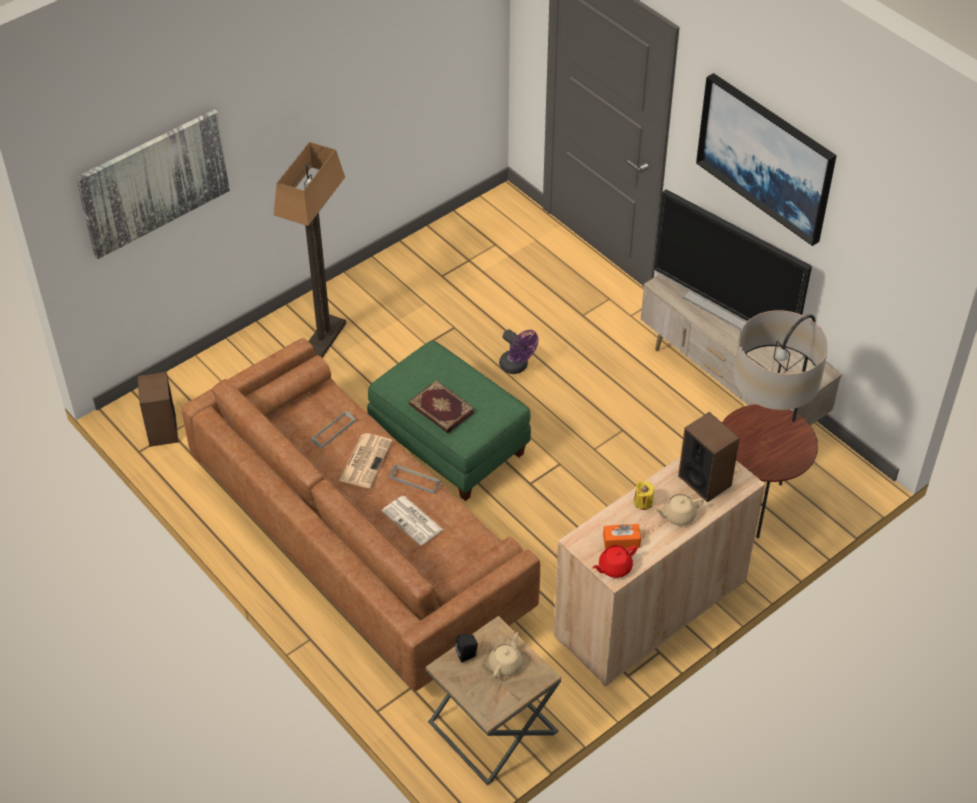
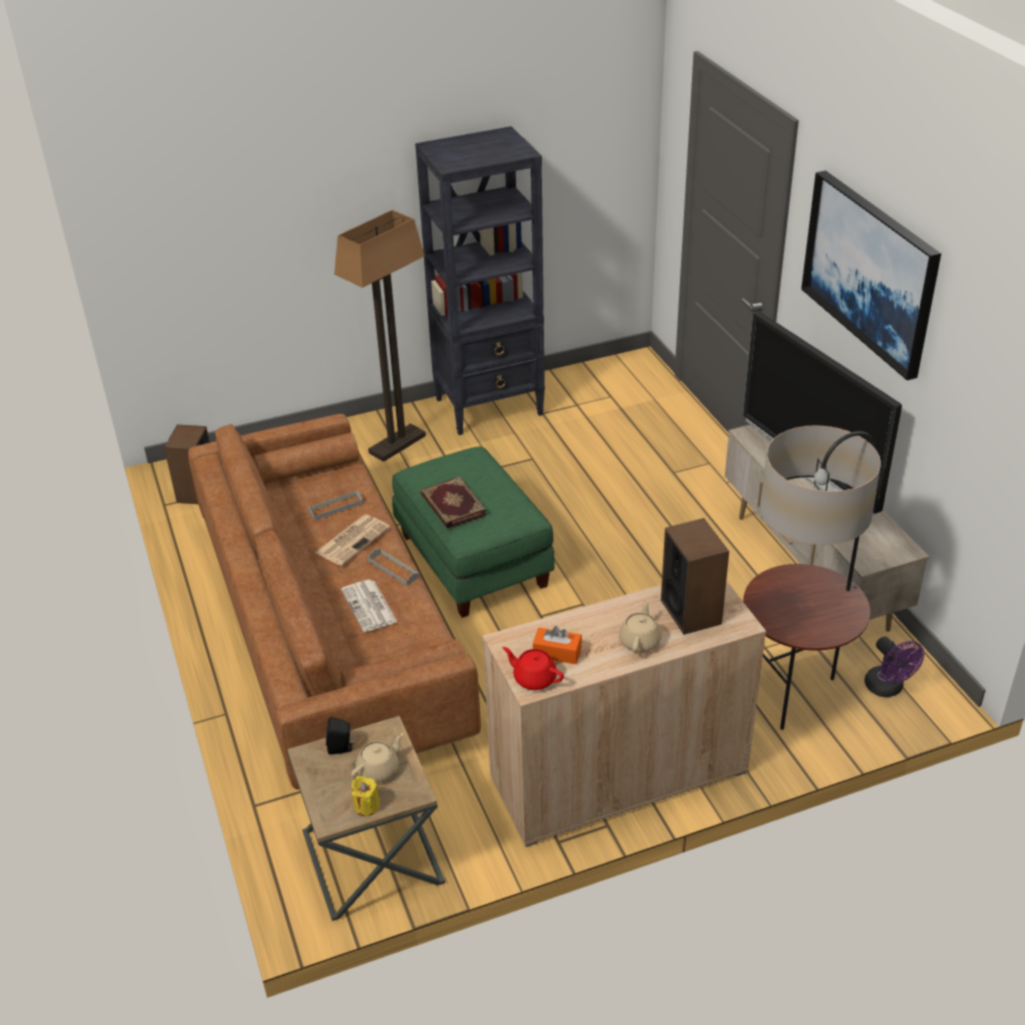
camera: 20 degrees right, 10 degrees down
(154, 182) = (218, 216): picture -> none
(391, 279) = (490, 407): none -> black bookcase
(517, 367) = (580, 505): purple fan -> purple fan (888, 689)
(614, 567) = (534, 678): red teapot -> red teapot turned 45 degrees clockwise
(643, 502) = (604, 618): yellow candle -> yellow candle (366, 806)
(678, 515) = (640, 641): beige teapot -> beige teapot turned 105 degrees clockwise

